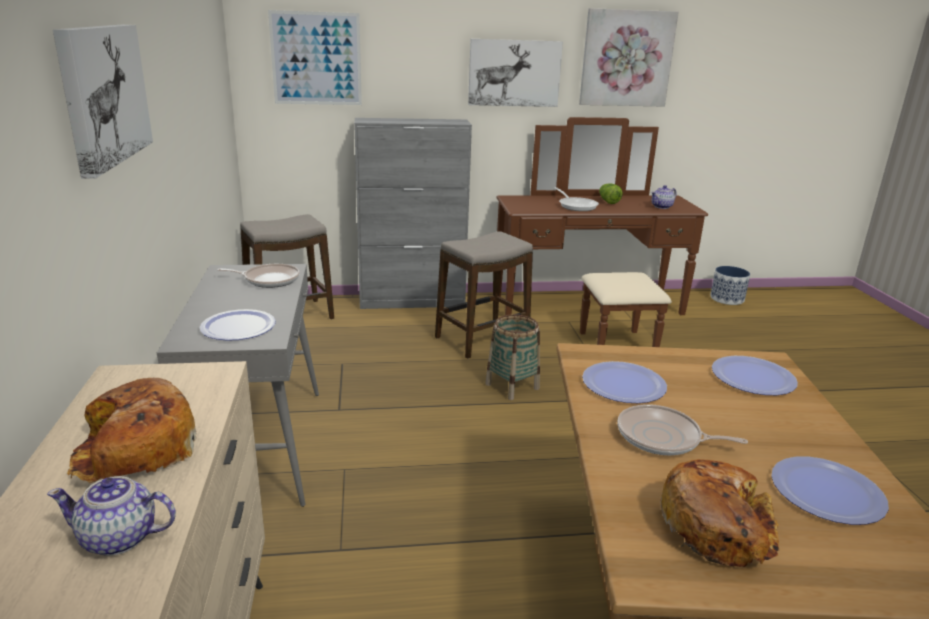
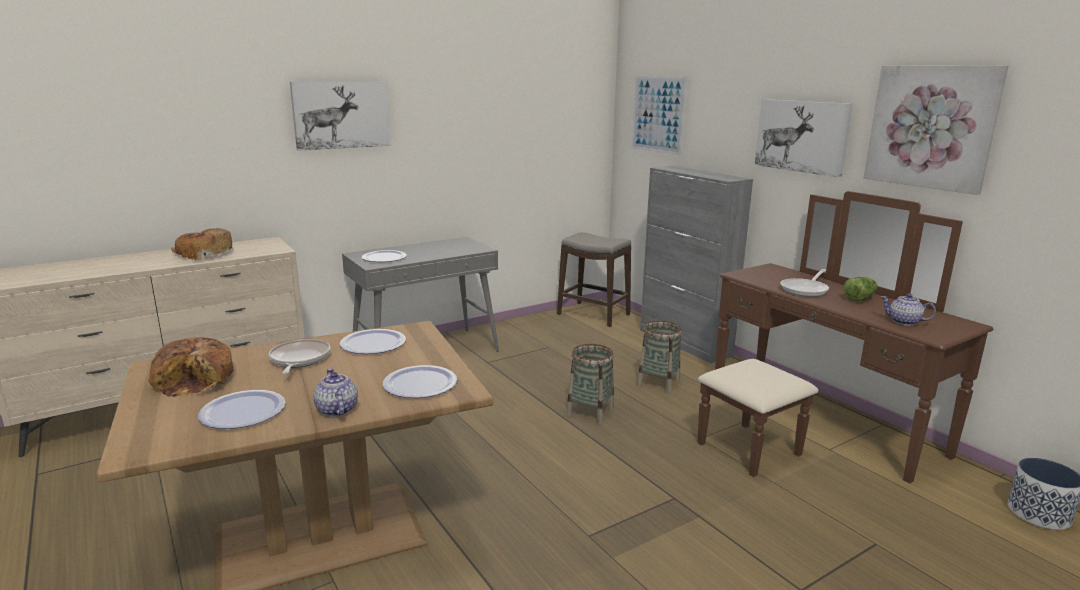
camera: 65 degrees right, 5 degrees down
(119, 538) = (141, 264): teapot -> teapot (336, 410)
(269, 280) = (458, 249): frying pan -> none
(481, 338) = (658, 383): stool -> basket

